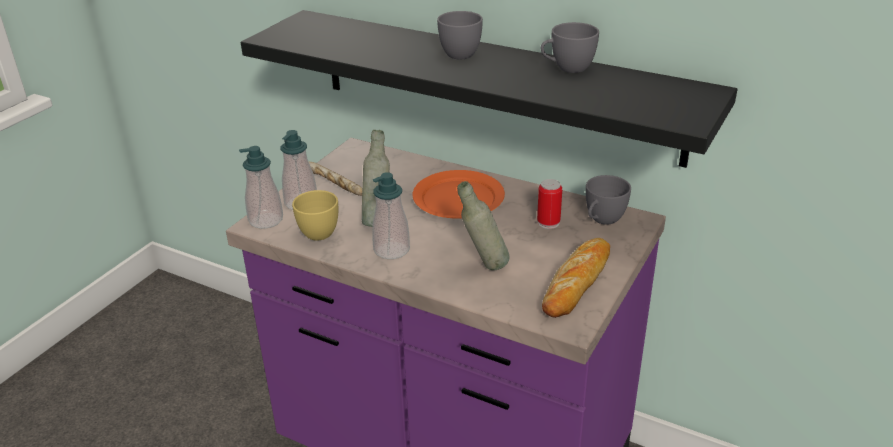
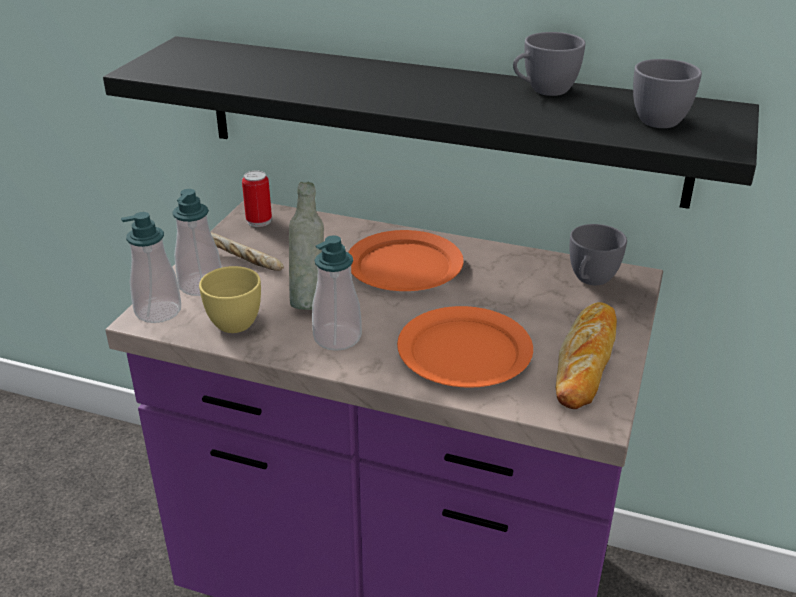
camera: 10 degrees left, 0 degrees up
(463, 53) = (405, 78): grey cup -> grey cup (661, 119)
(483, 268) = (463, 351): grey bottle -> orange plate
(548, 222) = (526, 288): can -> can (259, 221)

